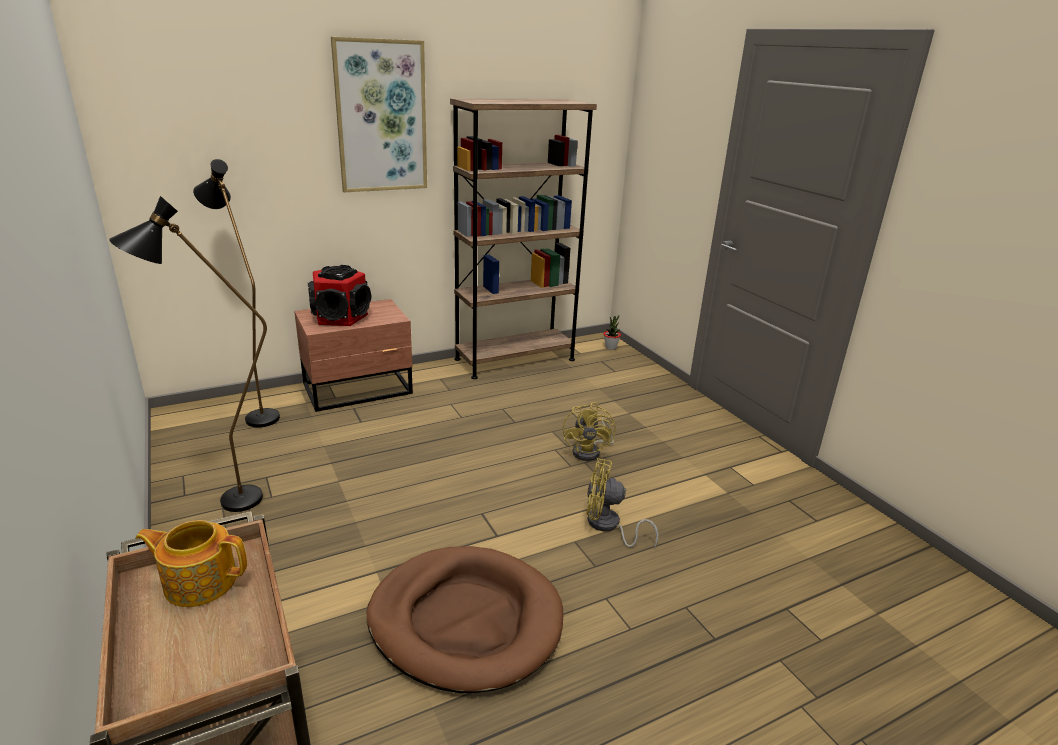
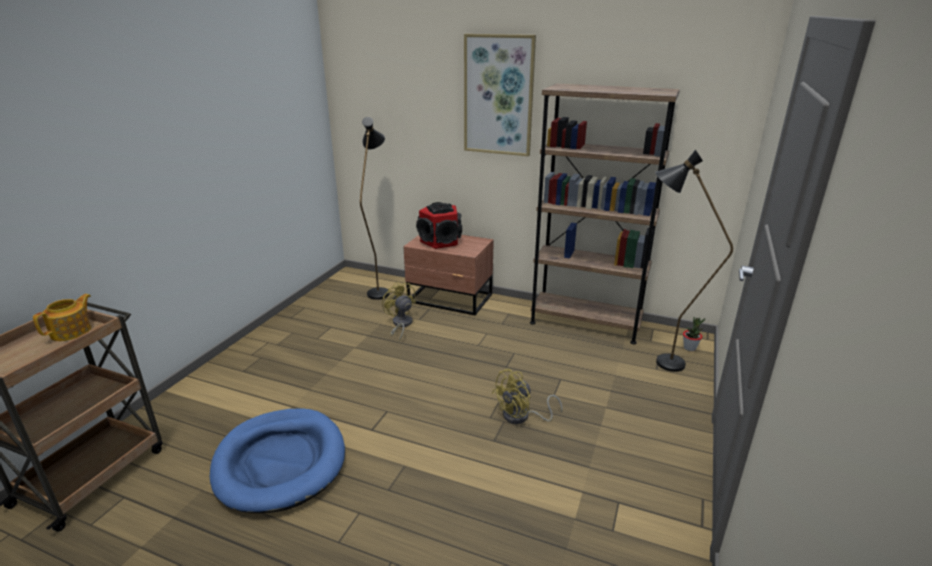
camera: 50 degrees right, 0 degrees up
(199, 581) = (72, 331): teapot -> teapot turned 60 degrees clockwise
(225, 504) = (296, 331): black floor lamp -> black floor lamp (659, 362)
(466, 621) = (280, 462): brown dog bed -> blue dog bed
(608, 526) = (440, 472): yellow fan -> yellow fan (400, 325)

